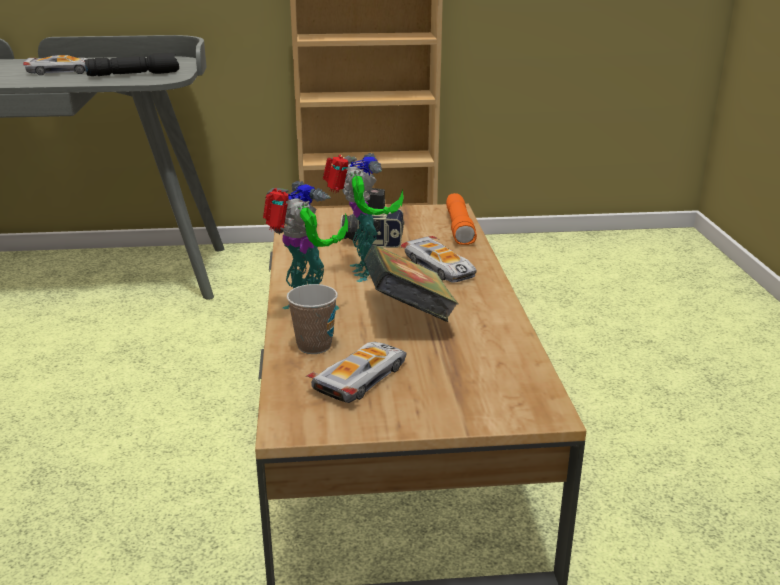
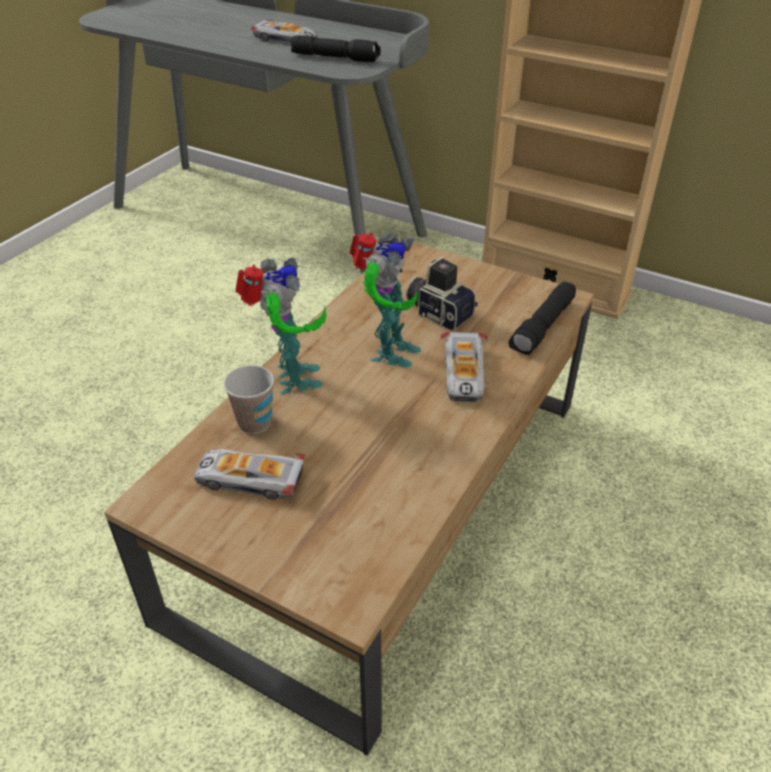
camera: 35 degrees right, 15 degrees up
(361, 378) = (250, 479): toy car -> toy car turned 150 degrees counterclockwise
(408, 315) = (368, 422): book -> none
(460, 228) = (543, 327): orange flashlight -> black flashlight

